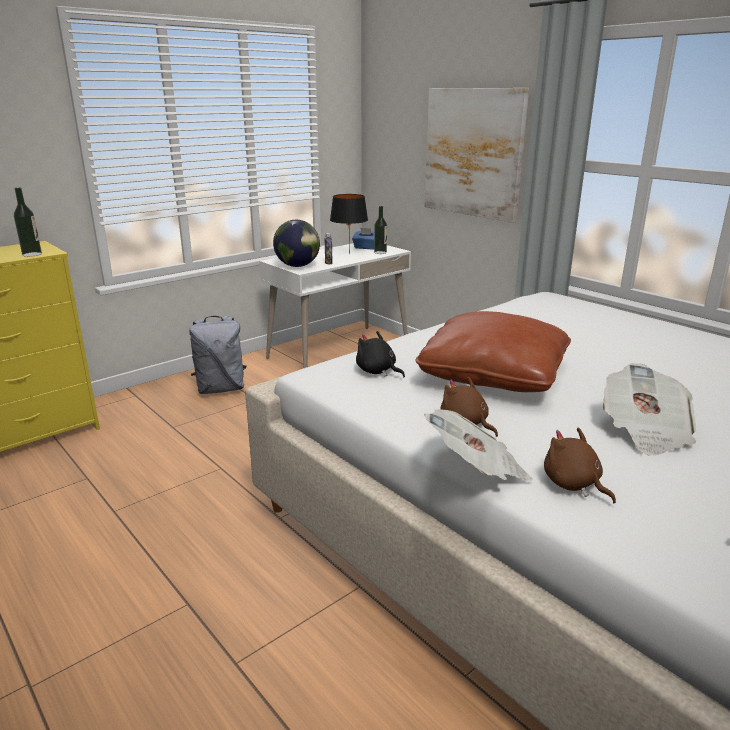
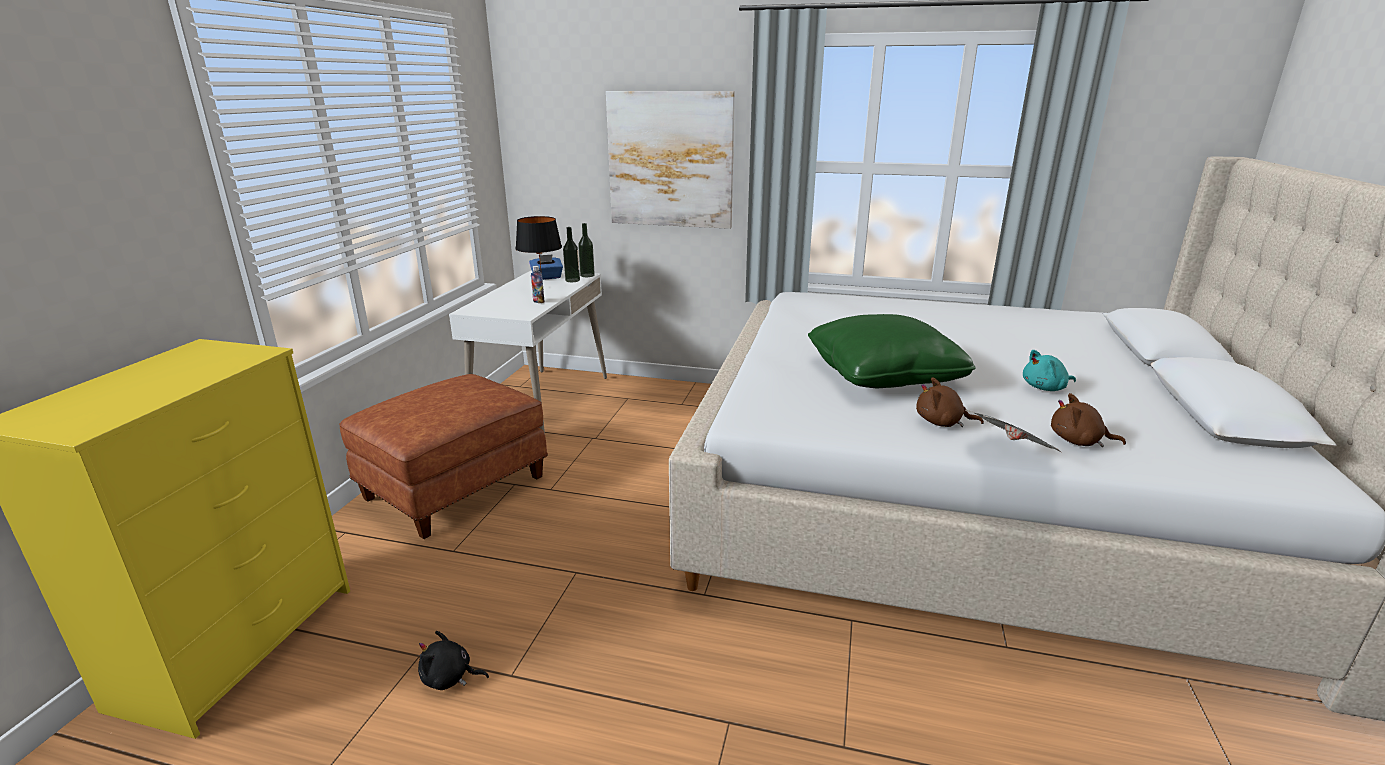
camera: 35 degrees left, 0 degrees up
(32, 254) = (237, 361): bottle -> bottle (587, 275)
(221, 389) = (456, 486): grey backpack -> brown ottoman
(298, 266) = (509, 311): globe -> none
(377, 371) = (795, 399): black plush toy -> black plush toy (450, 678)
(493, 375) = (883, 375): brown pillow -> green pillow
(644, 431) = (1045, 388): newspaper -> turquoise plush toy

